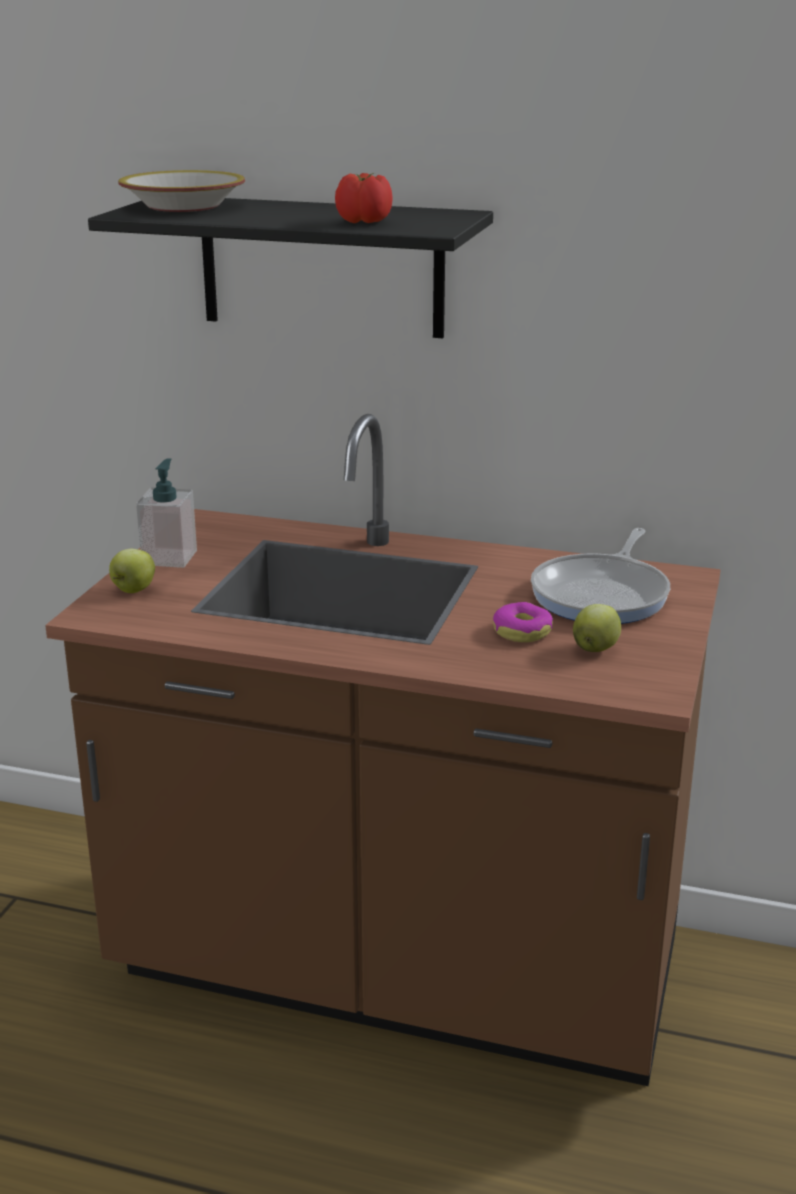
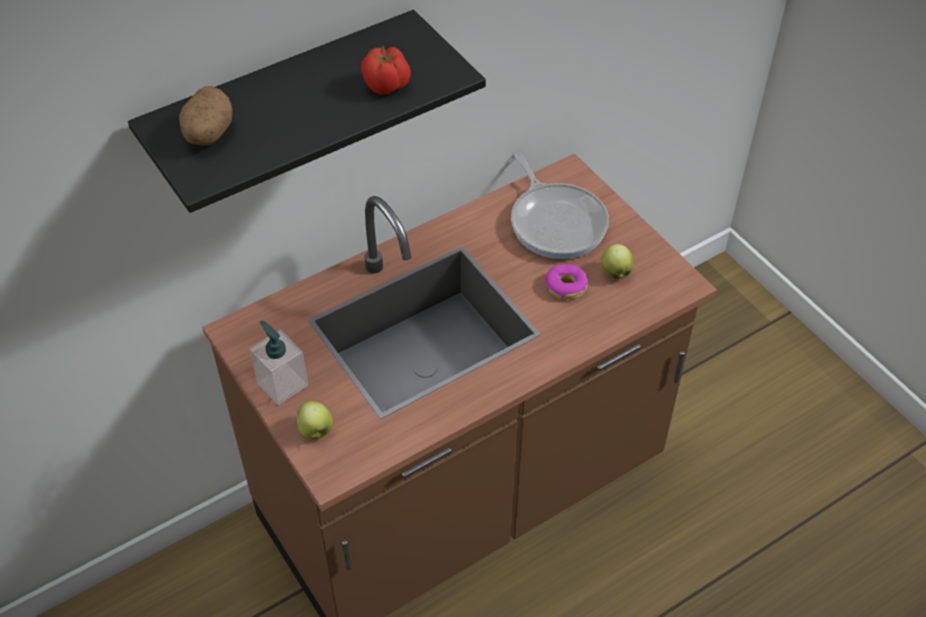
camera: 50 degrees left, 25 degrees up
(184, 206) = (208, 134): bowl -> potato

